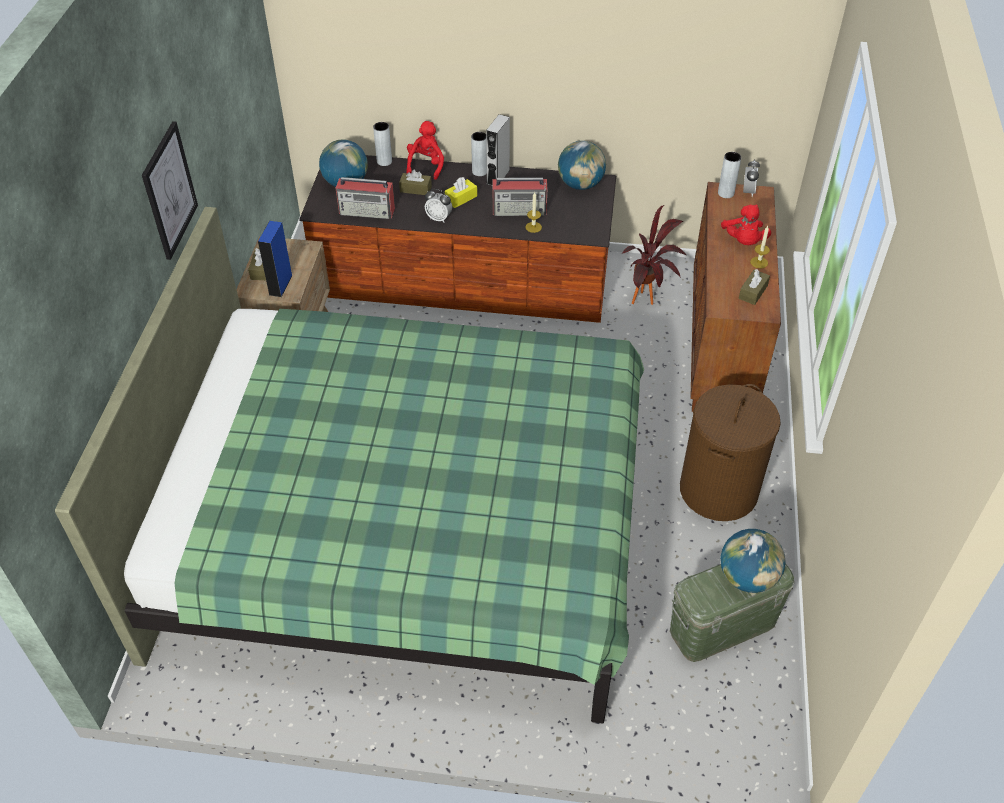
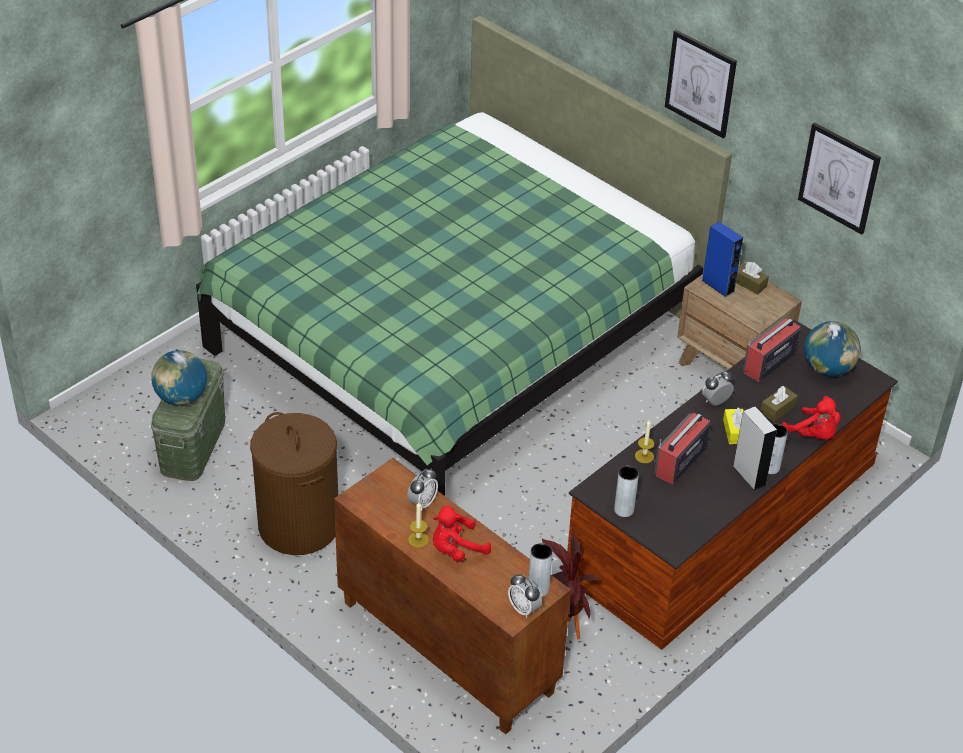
camera: 125 degrees right, 5 degrees down
(232, 101) = (839, 178): none -> picture
(384, 161) = (845, 410): grey vase -> grey vase (624, 510)
(580, 184) = (682, 528): globe -> none
(726, 278) = (422, 503): none -> alarm clock
(743, 241) = (456, 549): red plush toy -> red plush toy turned 60 degrees counterclockwise
(753, 292) = (387, 507): brown tissue box -> none

